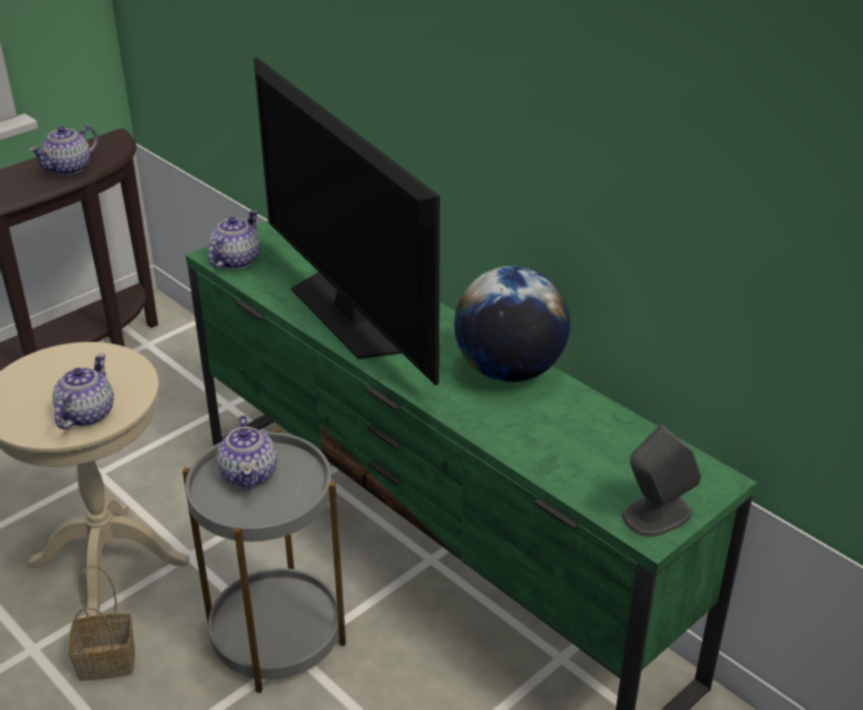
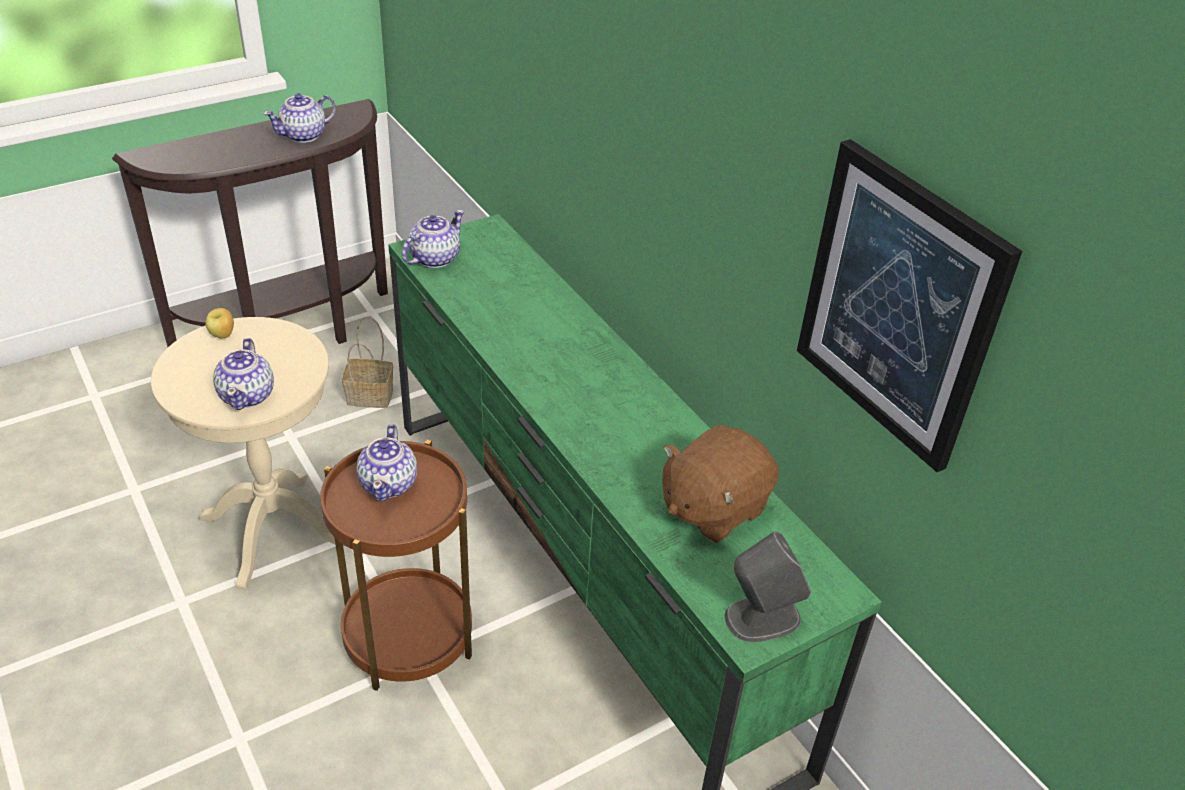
camera: 10 degrees right, 5 degrees up
(40, 365) = (223, 335): none -> apple
(86, 414) = (248, 395): teapot -> teapot turned 150 degrees clockwise
(109, 660) = (247, 627): basket -> basket (372, 395)
(276, 636) = (408, 635): grey side table -> brown side table
(351, 314) = (527, 336): television -> none
(509, 370) = (665, 427): globe -> none
(578, 431) = (712, 507): none -> brown plush toy
(738, 195) = (898, 306): none -> picture

